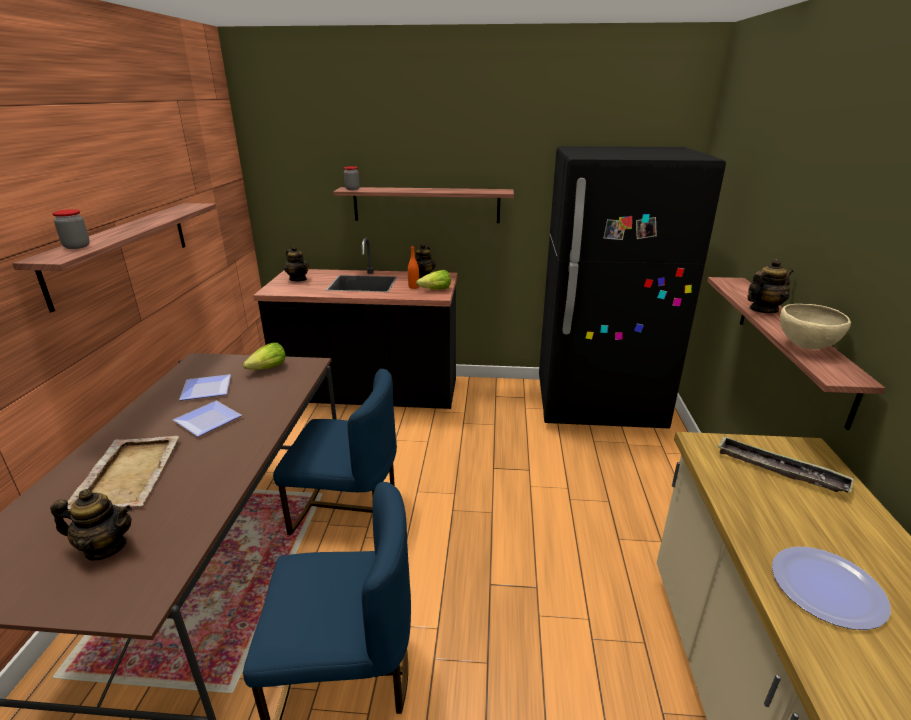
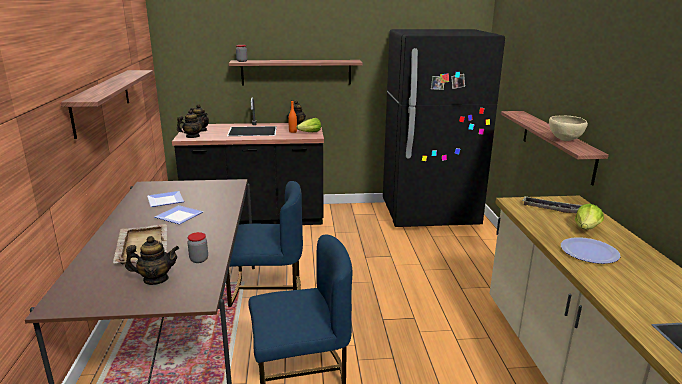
camera: 10 degrees left, 5 degrees down
(77, 246) = (92, 93): jar -> jar (199, 259)
(268, 368) = (204, 187): lettuce -> lettuce (586, 228)
(763, 310) = (537, 125): teapot -> teapot (192, 136)

